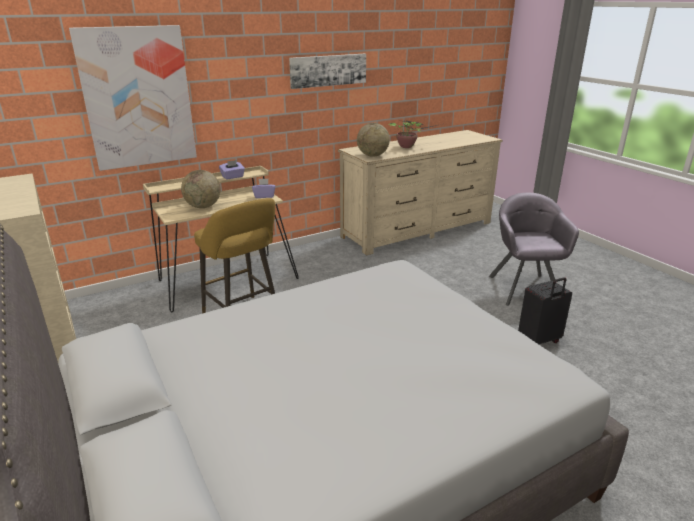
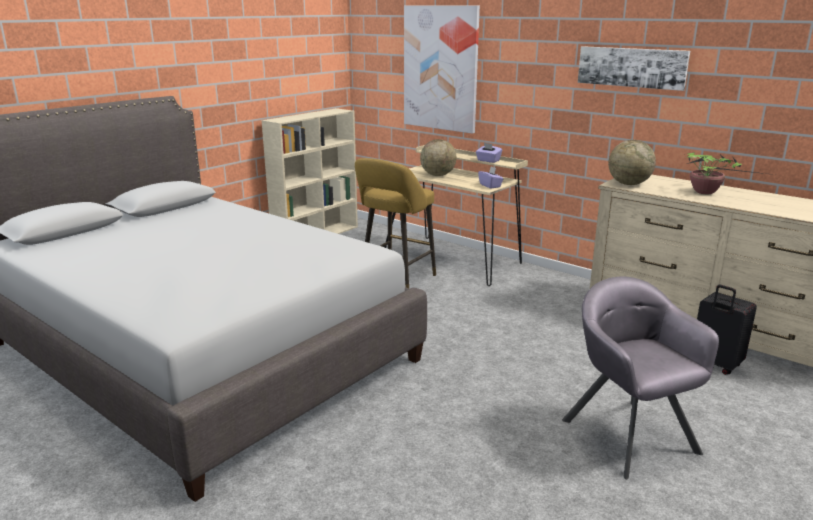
camera: 70 degrees right, 5 degrees down
(524, 289) = (629, 435): grey armchair -> grey armchair turned 90 degrees counterclockwise
(539, 340) = (484, 453): black suitcase -> black suitcase (714, 365)

